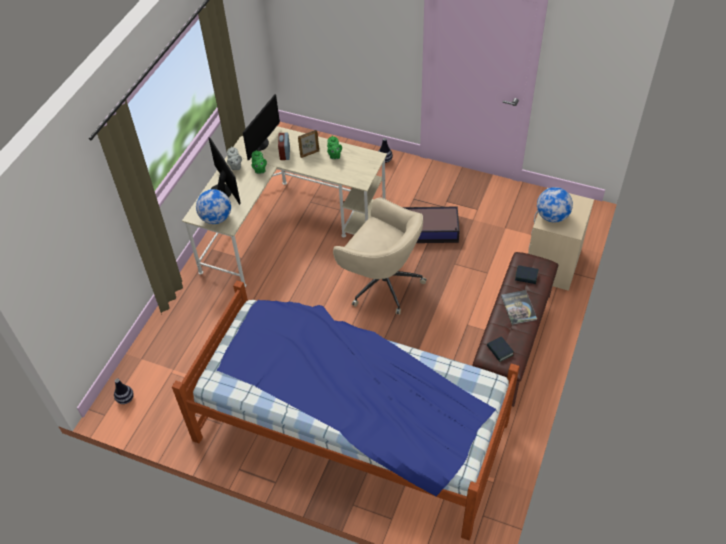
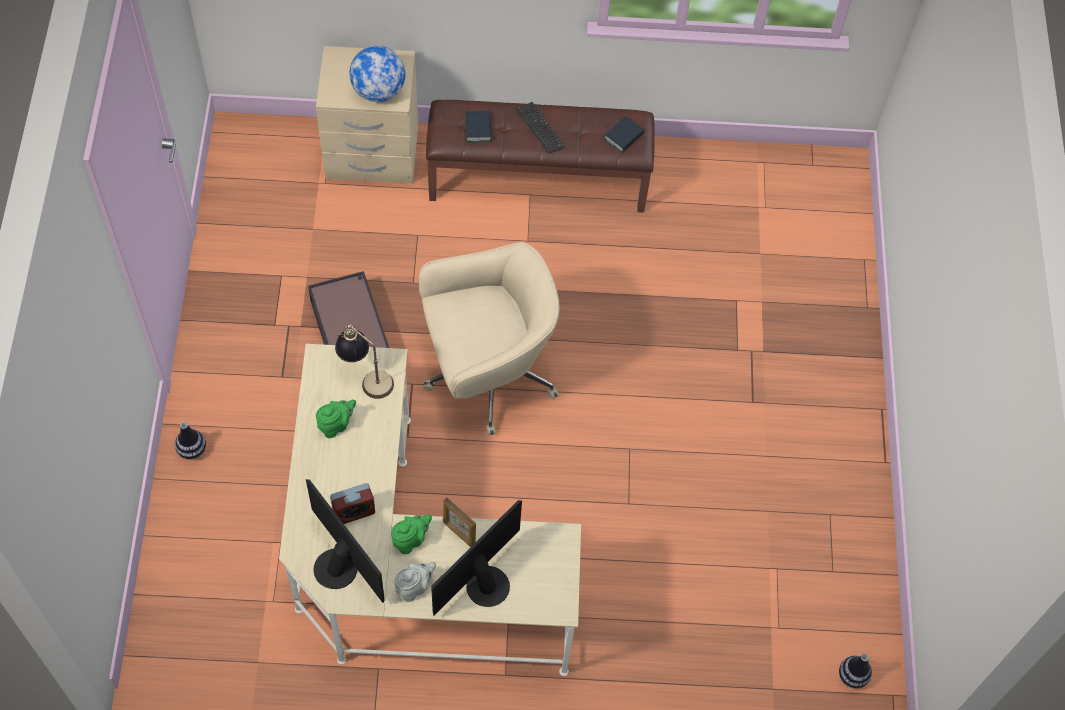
camera: 115 degrees left, 10 degrees up
(216, 218) = (553, 568): globe -> none
(260, 144) = (340, 565): monitor -> monitor turned 45 degrees clockwise
(309, 153) = (342, 469): picture frame -> picture frame (459, 533)
(351, 430) = (763, 341): bed -> none
(356, 171) = (366, 377): none -> table lamp
(382, 282) = (487, 374): beige office chair -> beige office chair turned 60 degrees clockwise
(518, 307) = (540, 128): book -> keyboard

